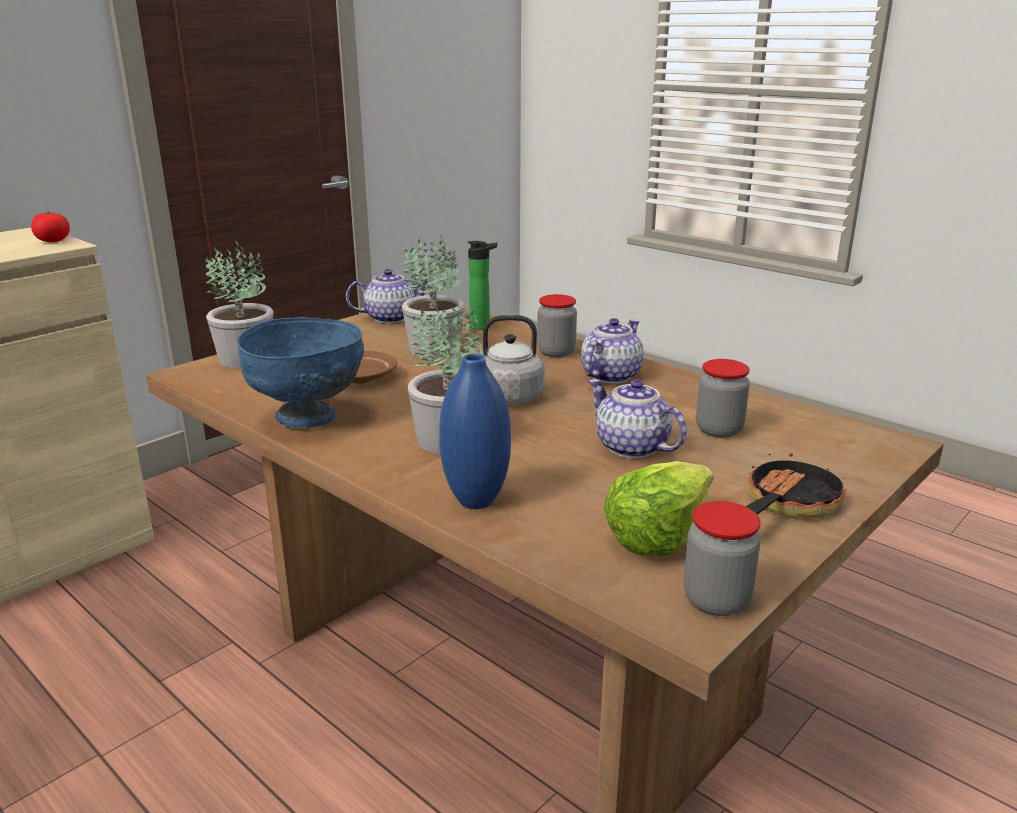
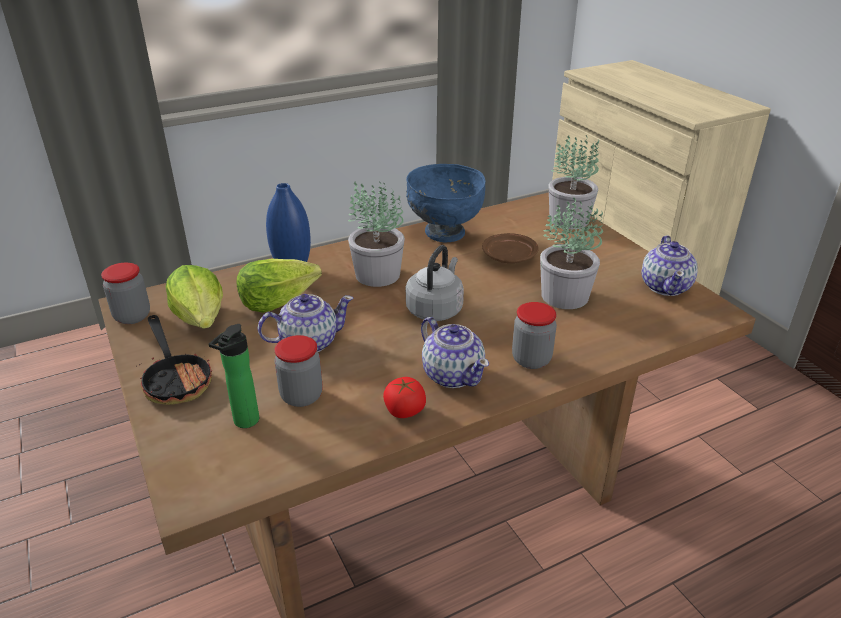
camera: 110 degrees right, 10 degrees up
(53, 241) = (710, 112): tomato -> tomato (404, 411)
(483, 327) = (624, 332): bottle -> bottle (244, 422)
(565, 490) = (277, 300): none -> lettuce

